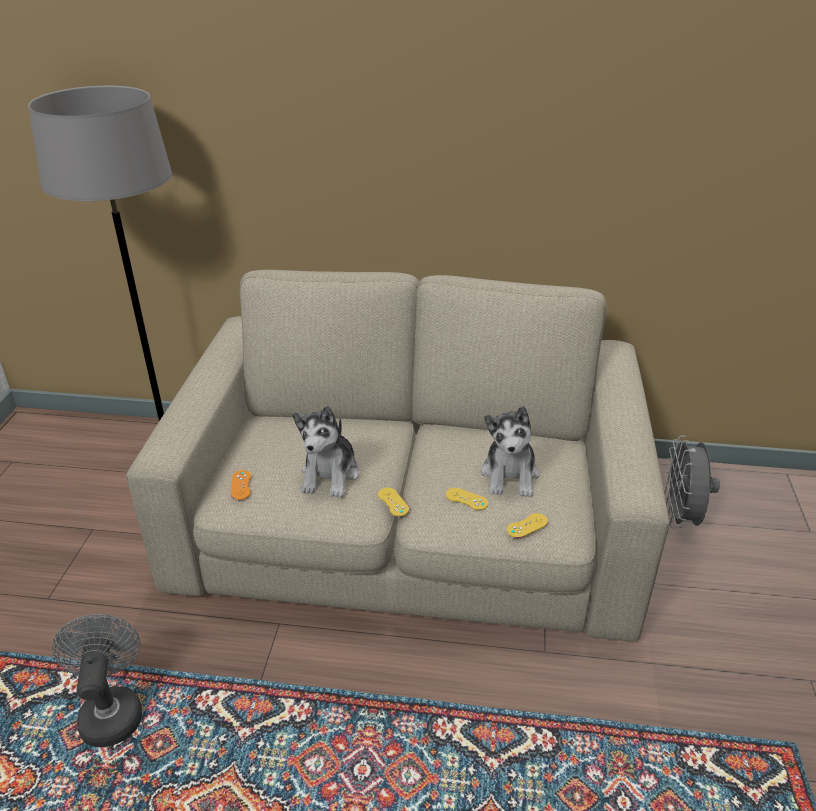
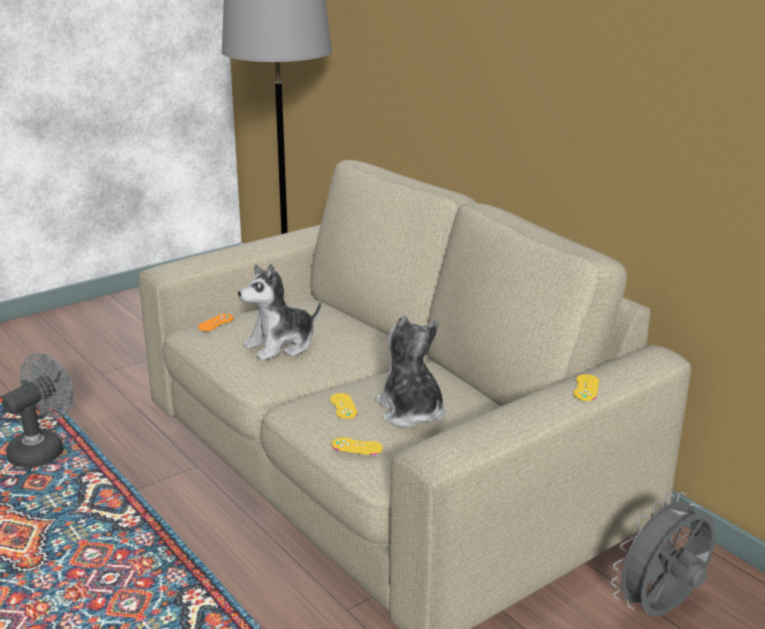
camera: 45 degrees right, 10 degrees down
(393, 502) = (296, 384): yellow game controller -> yellow game controller (586, 388)
(510, 475) = (411, 412): plush toy -> plush toy turned 105 degrees clockwise

